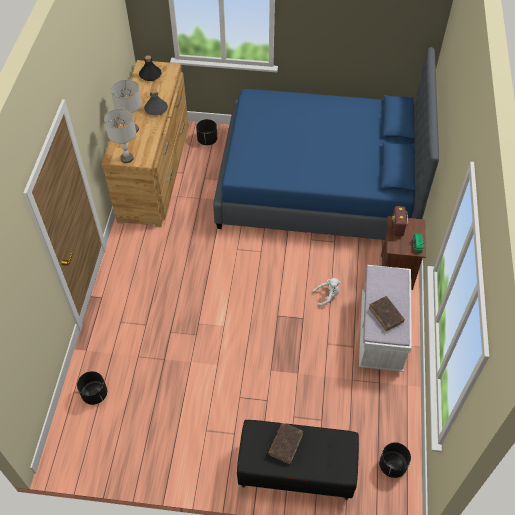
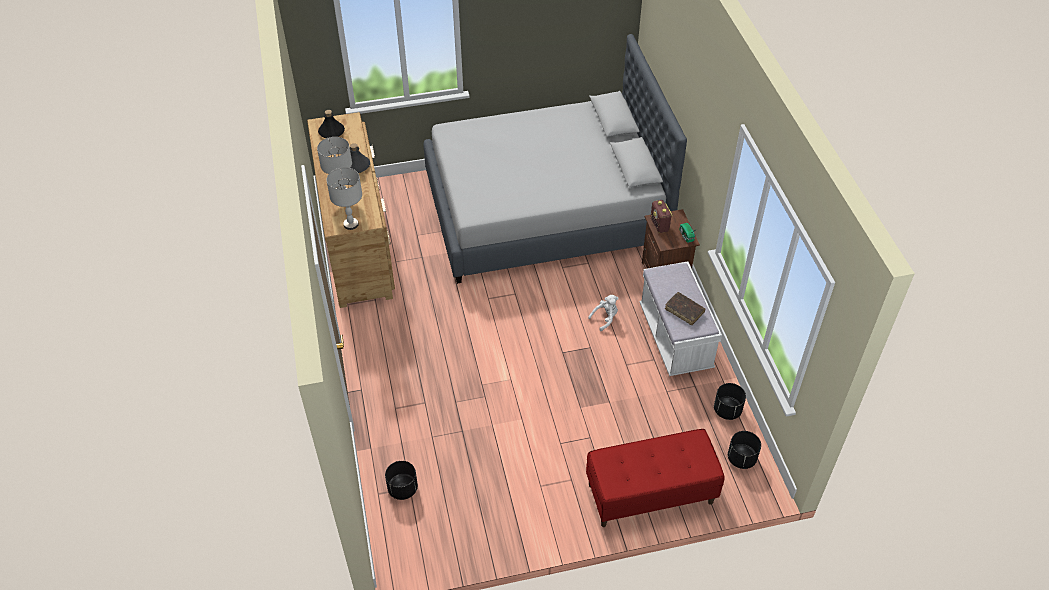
camera: 20 degrees left, 5 degrees down
(207, 140) = (401, 194): black planter -> black planter (727, 410)
(285, 444) = (640, 461): brown book -> none
(296, 471) = (650, 494): black bench -> red bench
(319, 184) = (545, 209): blue bed -> grey bed

